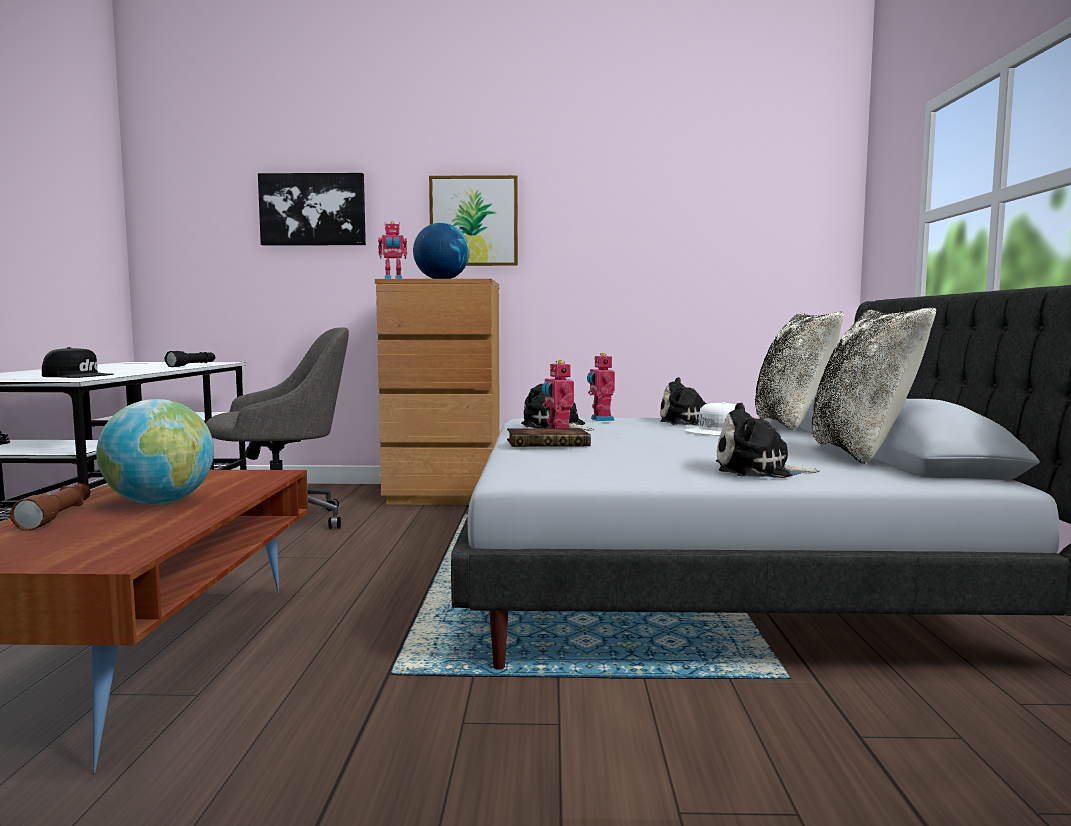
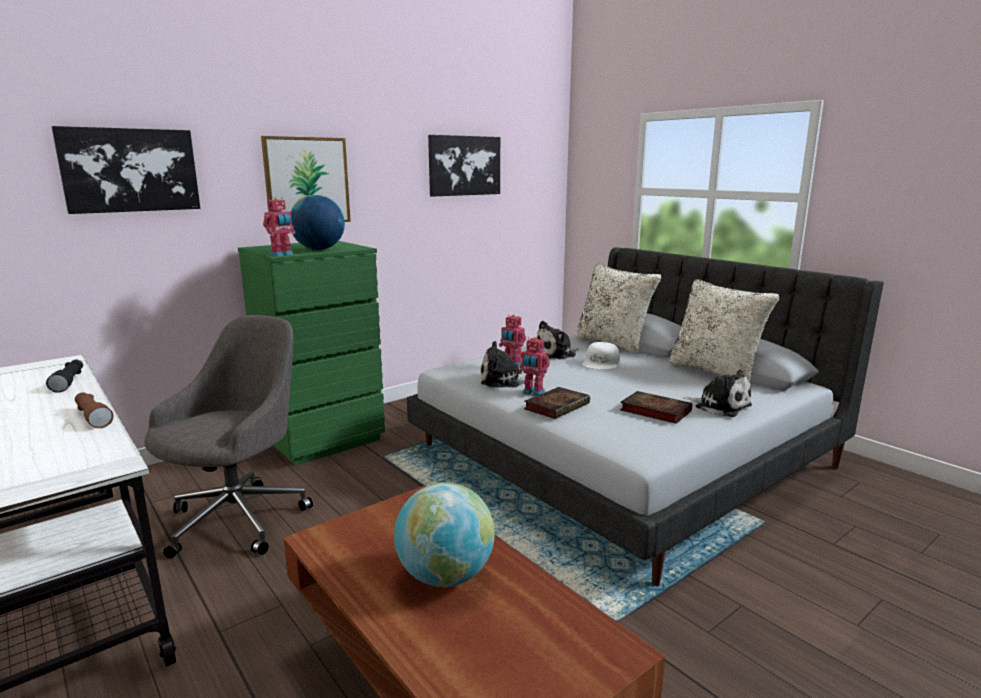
camera: 40 degrees left, 10 degrees up
(58, 517) = (423, 634): brown flashlight -> brown flashlight (92, 417)
(78, 376) = (63, 451): black cap -> none
(445, 494) = (323, 438): brown dresser -> green dresser
(649, 460) = (653, 411): none -> book
(679, 205) = (464, 165): none -> picture
(758, 471) = (719, 406): plush toy -> plush toy turned 105 degrees counterclockwise

